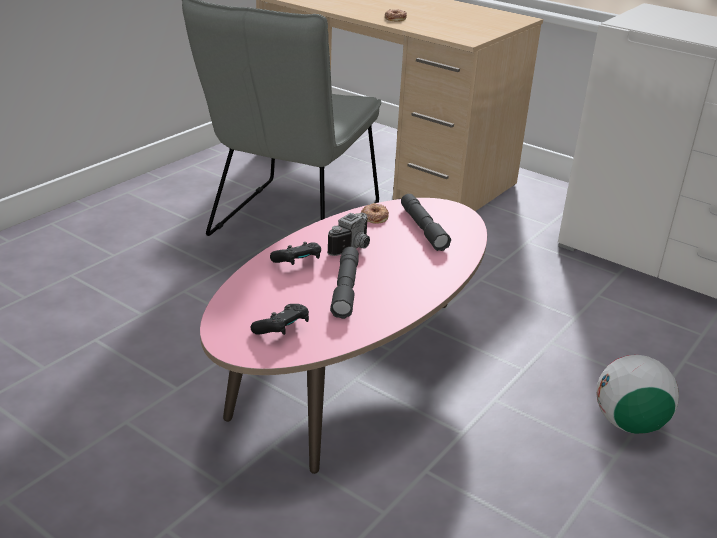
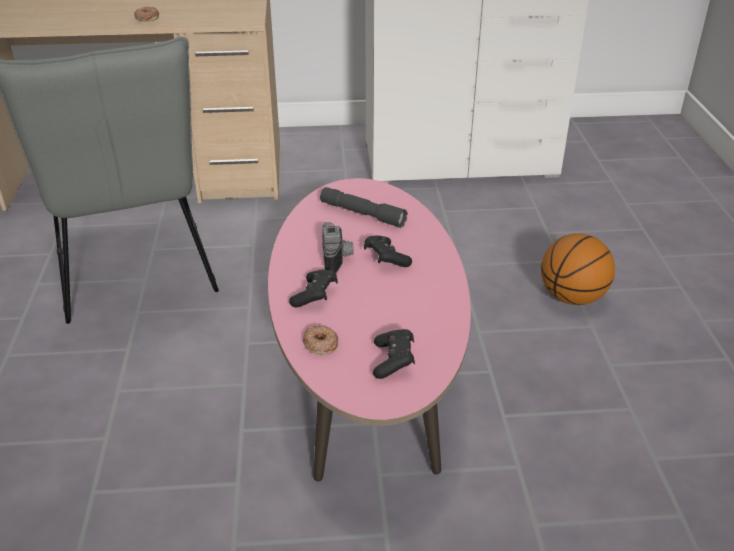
camera: 40 degrees left, 5 degrees up
(345, 289) = (385, 298): grey flashlight -> none
(374, 217) = (311, 222): donut -> donut (320, 343)
(389, 265) = (386, 259): none -> black game controller
(628, 423) = (571, 297): football -> basketball

